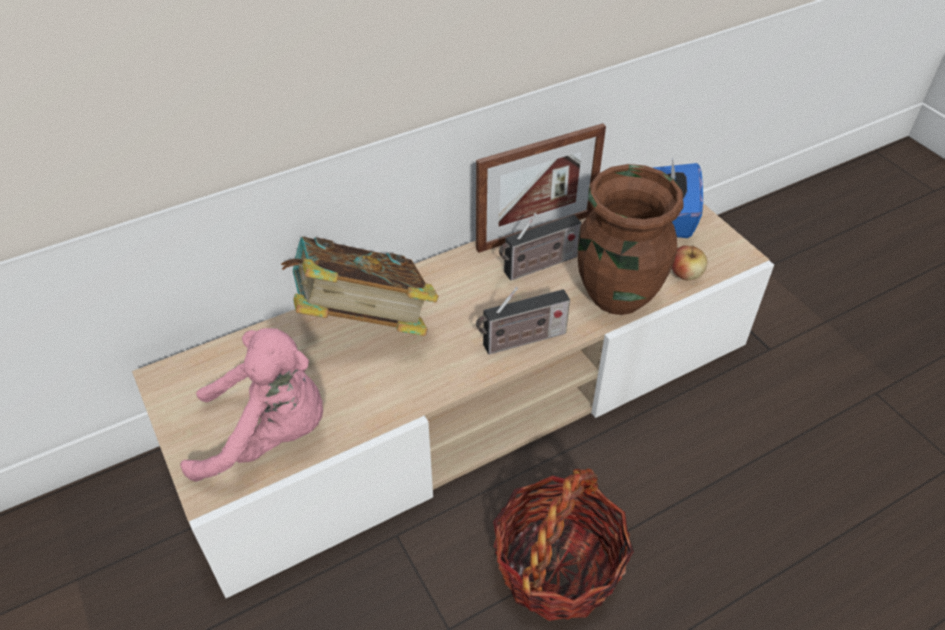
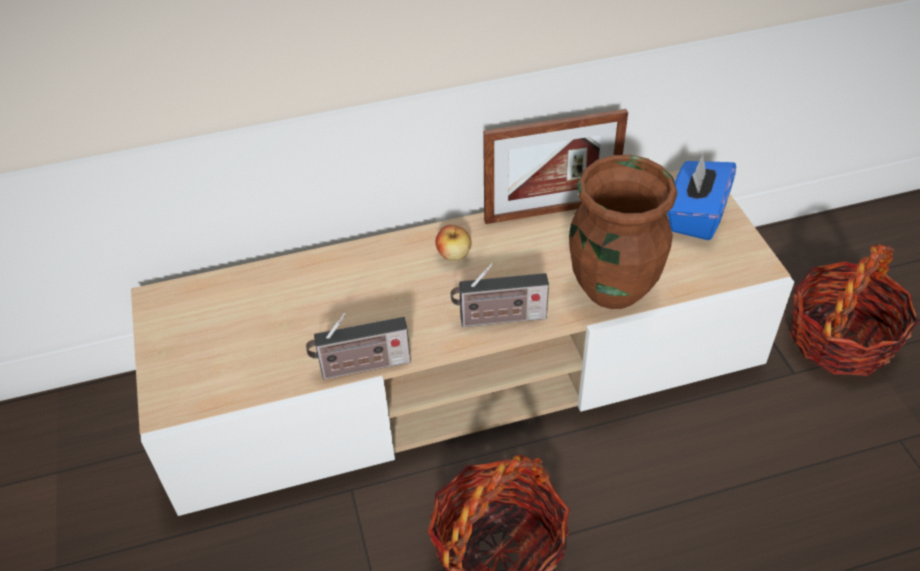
camera: 15 degrees right, 0 degrees up
(269, 435) = (233, 369): pink plush toy -> none
(363, 322) = (352, 276): book -> none
(537, 266) = (540, 247): radio -> radio (361, 367)
(685, 274) = (693, 278): apple -> apple (454, 255)
(799, 312) = (840, 338): none -> basket

